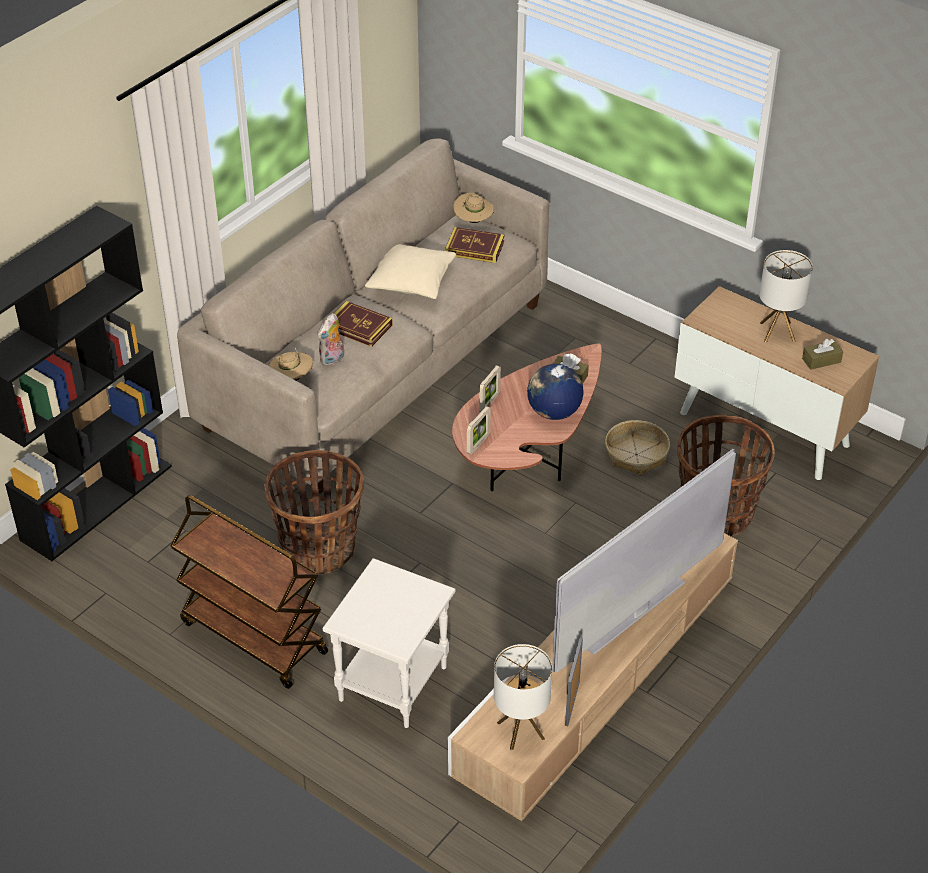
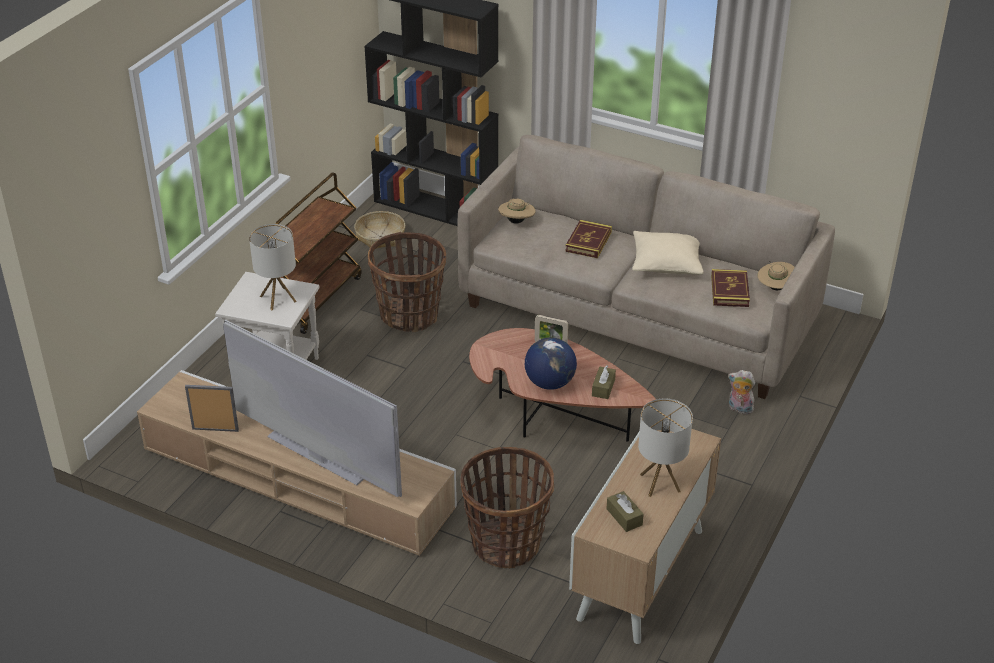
camera: 80 degrees right, 5 degrees down
(332, 360) = (544, 236): plush toy -> plush toy (739, 409)
(478, 444) = (495, 344): picture frame -> none
(520, 730) = (187, 405): table lamp -> table lamp (278, 298)
(636, 454) = (573, 483): basket -> basket (380, 236)

